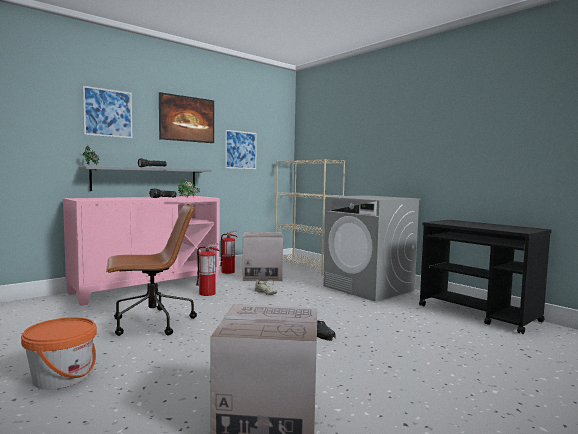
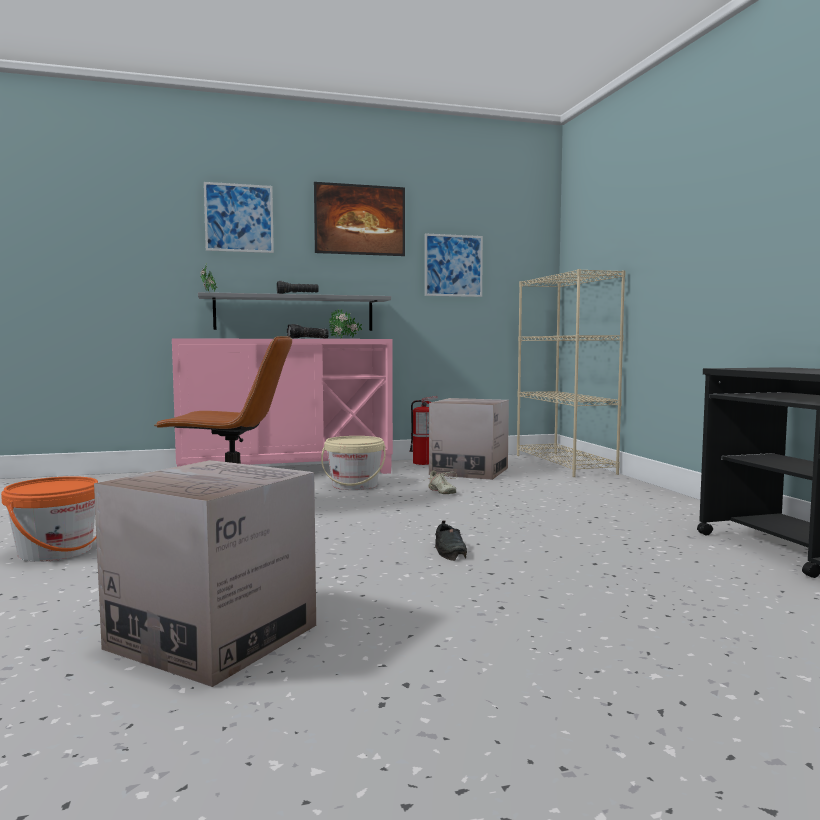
camera: 25 degrees right, 0 degrees up
(207, 293) = (354, 485): fire extinguisher -> beige bucket
(369, 288) = (634, 501): grey washing machine -> none

